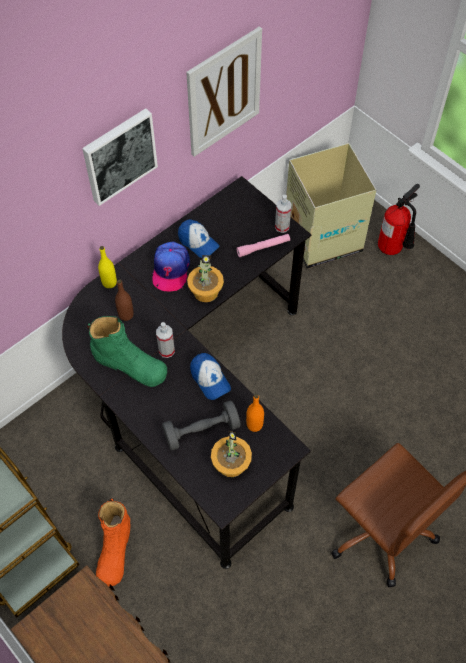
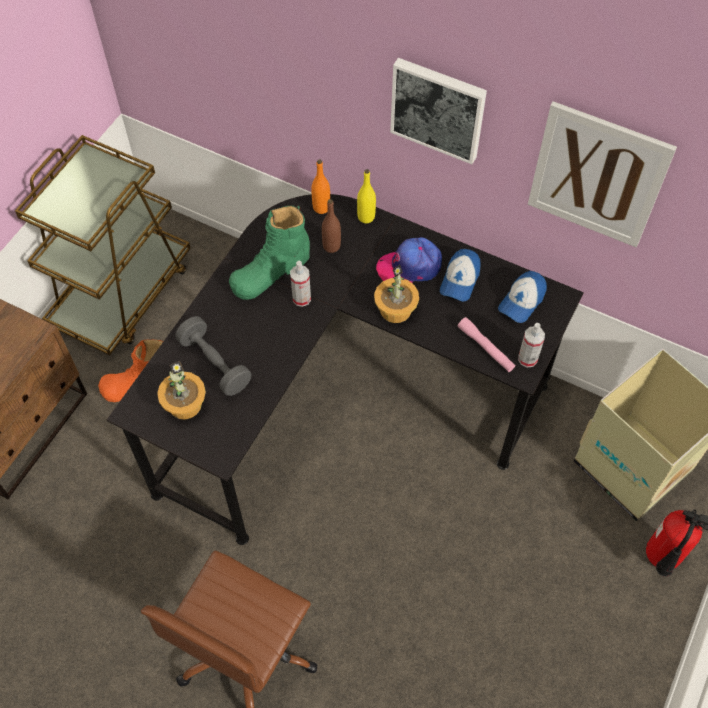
camera: 70 degrees right, 0 degrees up
(130, 364) = (271, 271): green boot -> green boot turned 45 degrees clockwise
(210, 379) = (281, 351): cap -> cap (522, 301)
(254, 425) = (240, 412): orange bottle -> orange bottle (321, 207)

